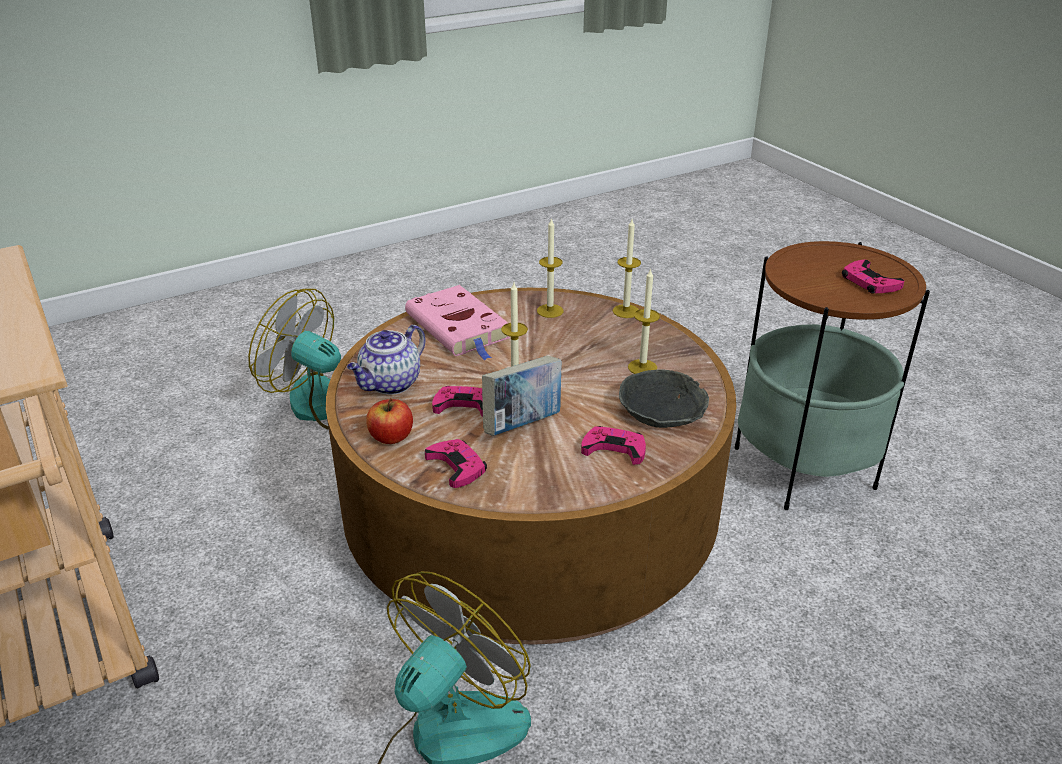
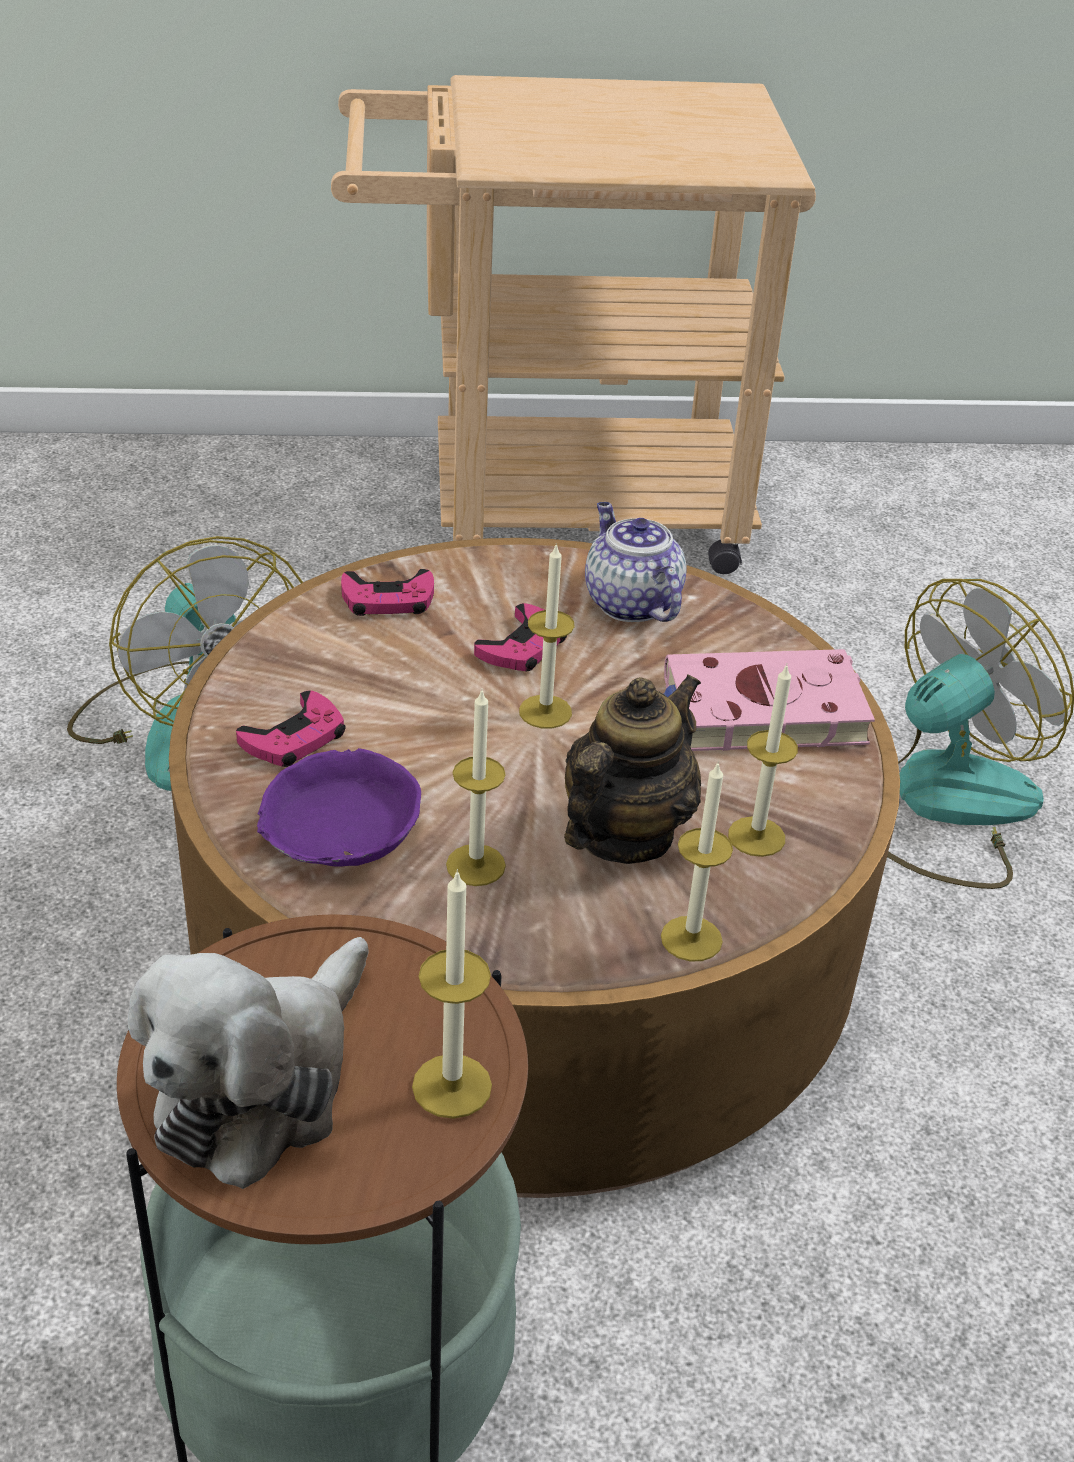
camera: 115 degrees right, 5 degrees up
(391, 437) = (498, 571): apple -> none
(523, 425) = (428, 680): book -> none
(582, 339) = (623, 834): none -> teapot
(662, 410) = (339, 828): grey bowl -> purple bowl
(820, 252) = (452, 1086): none -> candle
(869, 282) = (260, 1083): pink game controller -> plush toy

